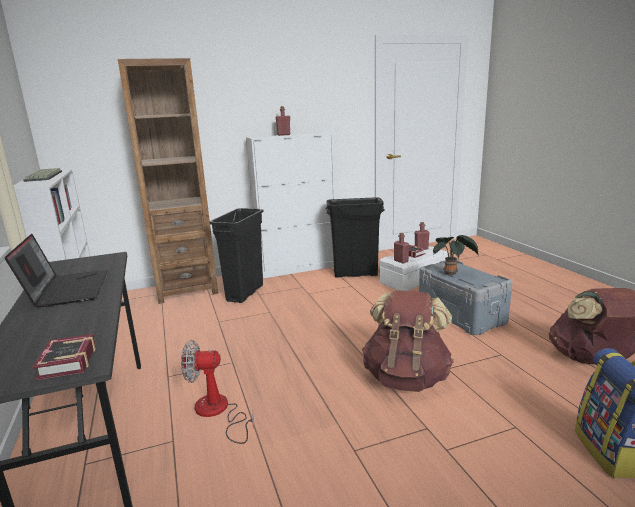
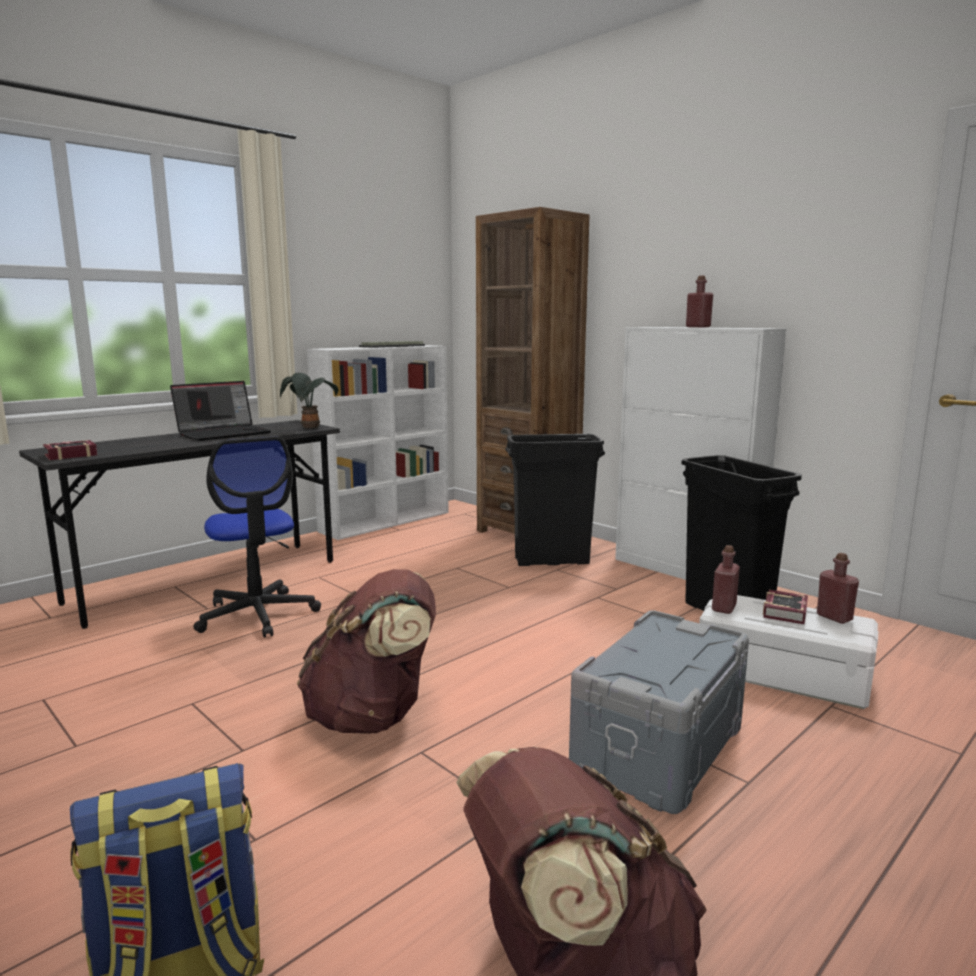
camera: 65 degrees right, 5 degrees down
(217, 412) = (257, 615): fan -> office chair
(452, 273) = (656, 643): potted plant -> potted plant (310, 428)

